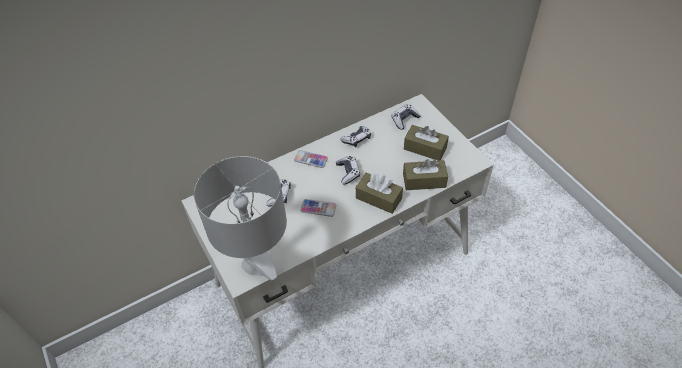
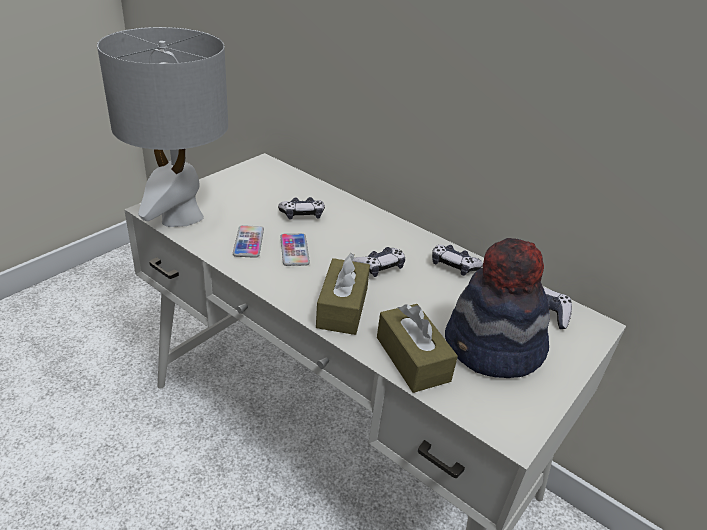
camera: 65 degrees right, 15 degrees down
(310, 159) = (383, 229): phone -> phone (248, 242)
(425, 148) = (492, 349): brown tissue box -> hat

